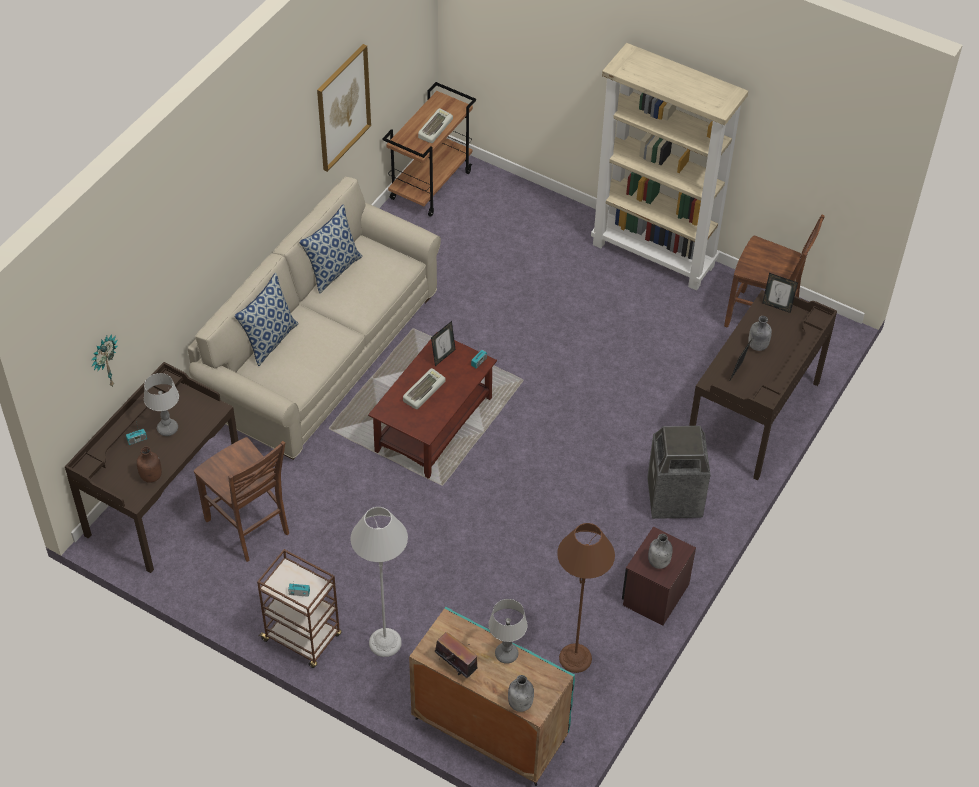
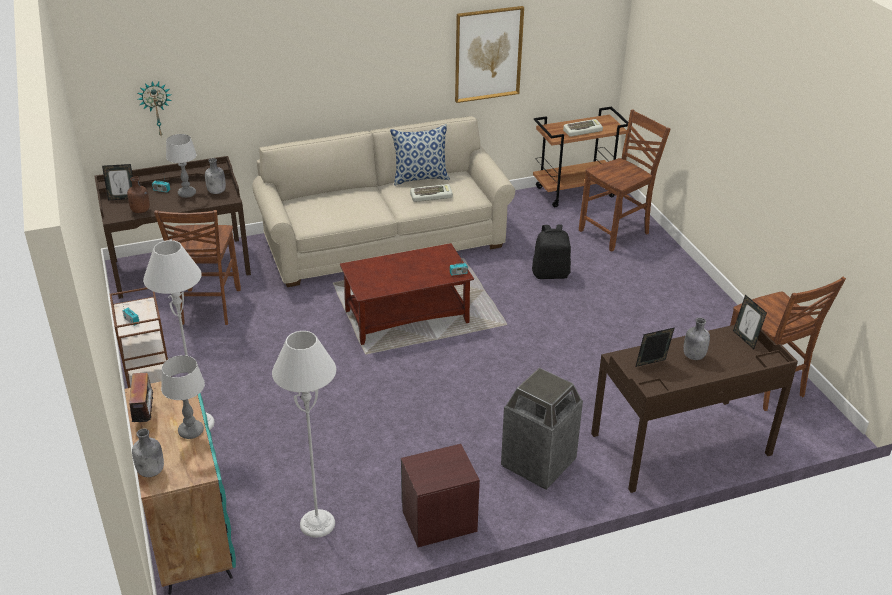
camera: 40 degrees right, 15 degrees down
(270, 340) = (328, 193): pillow -> none
(423, 390) = (396, 269): keyboard -> keyboard (431, 196)
(443, 356) = (436, 258): picture frame -> picture frame (122, 198)
(504, 300) = (550, 274): none -> black backpack
(513, 217) = (616, 232): none -> brown chair
(575, 658) = (317, 524): brown floor lamp -> grey floor lamp
(654, 255) = (708, 301): beige bookcase -> none
(659, 562) = (433, 471): grey bottle -> grey bottle (217, 192)

